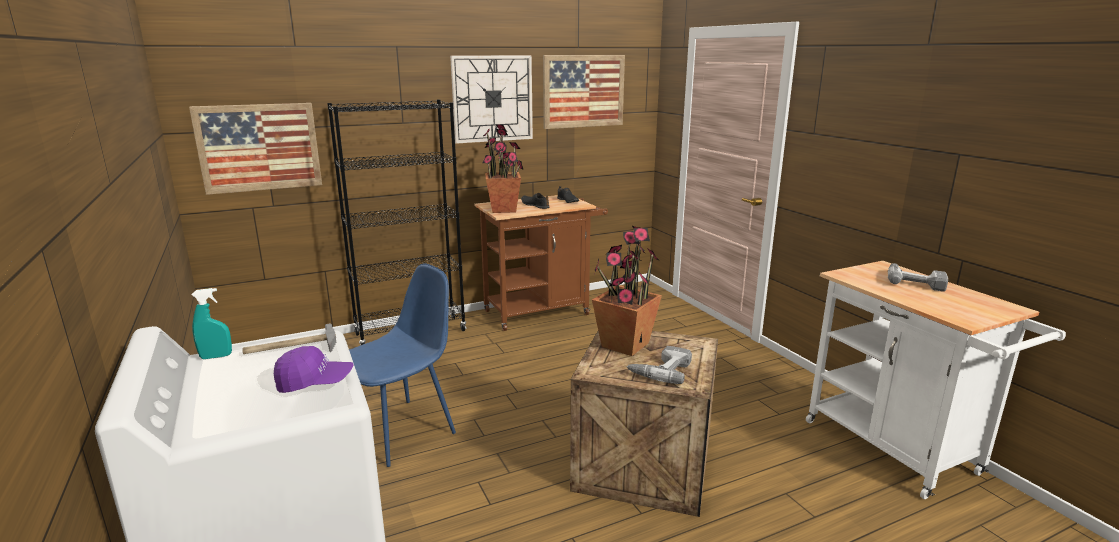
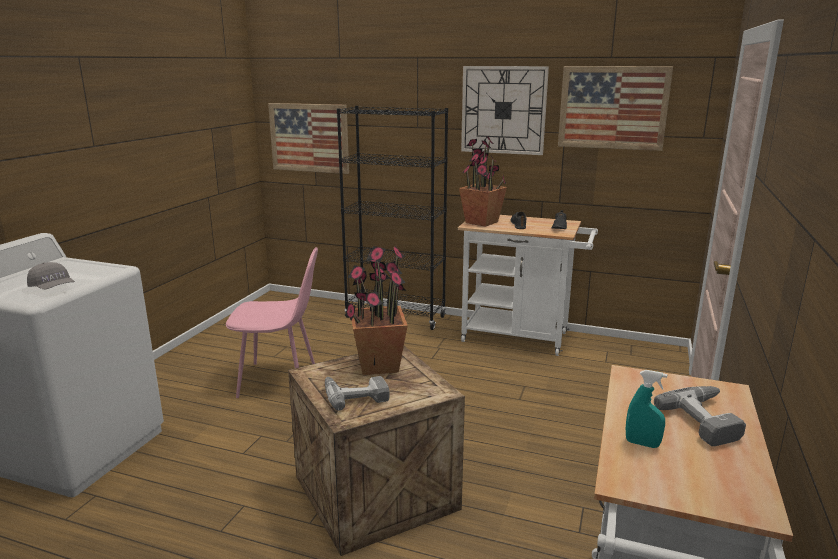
camera: 45 degrees right, 0 degrees up
(216, 356) = (66, 261): turquoise spray bottle -> turquoise spray bottle (642, 444)
(291, 347) = (95, 268): hammer -> none
(315, 383) = (53, 288): purple cap -> grey cap
(402, 430) = (280, 380): blue chair -> pink chair
(542, 311) = (522, 338): brown cart -> white cart

